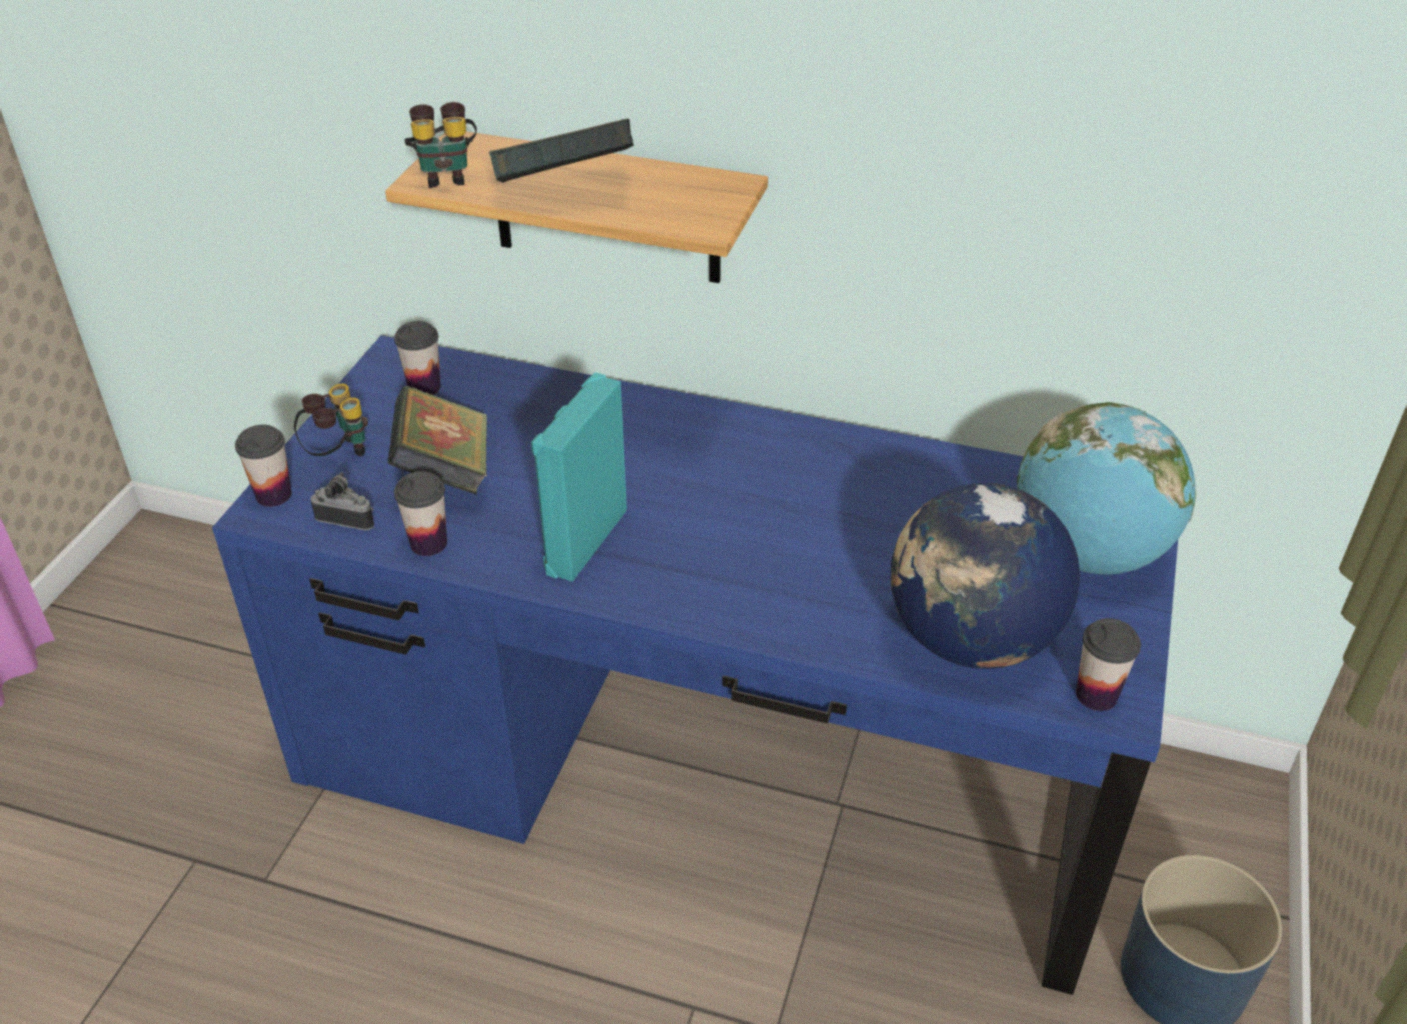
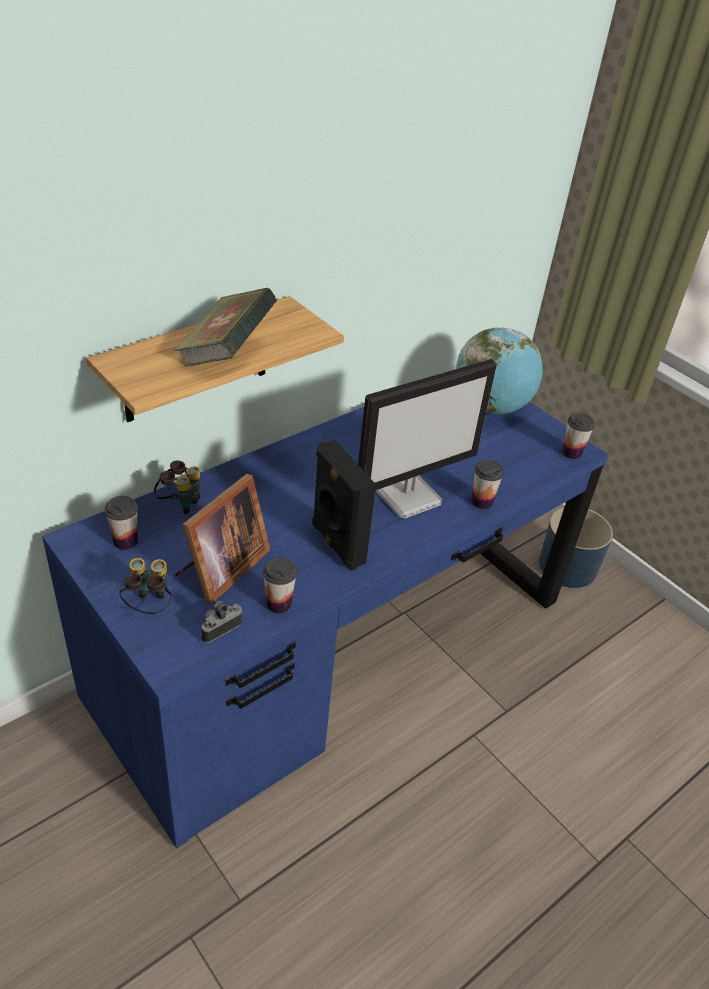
camera: 60 degrees left, 0 degrees up
(273, 495) = (158, 653): cup -> cup (481, 502)
(445, 472) = (221, 569): book -> picture frame
(446, 176) = (149, 381): binoculars -> binoculars (179, 503)
(583, 540) = (336, 544): turquoise speaker -> black speaker
(758, 561) = (409, 496): none -> monitor
(971, 640) = (515, 465): globe -> none

